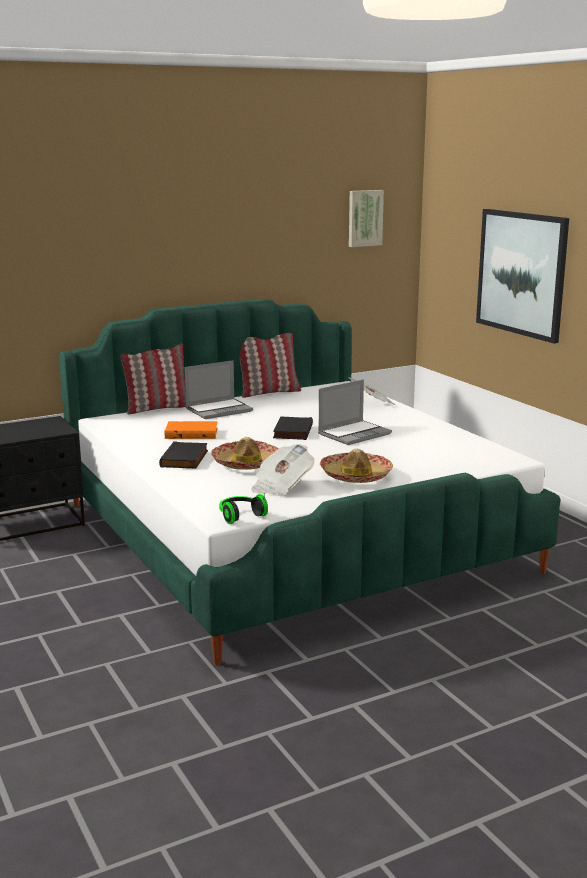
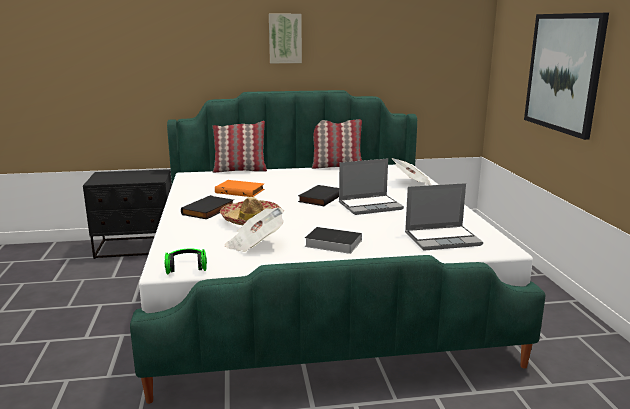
camera: 20 degrees right, 0 degrees up
(219, 410) = (283, 176): laptop -> laptop (443, 239)
(355, 475) = (331, 243): hat -> book
(364, 218) = (438, 27): picture -> picture (285, 38)

